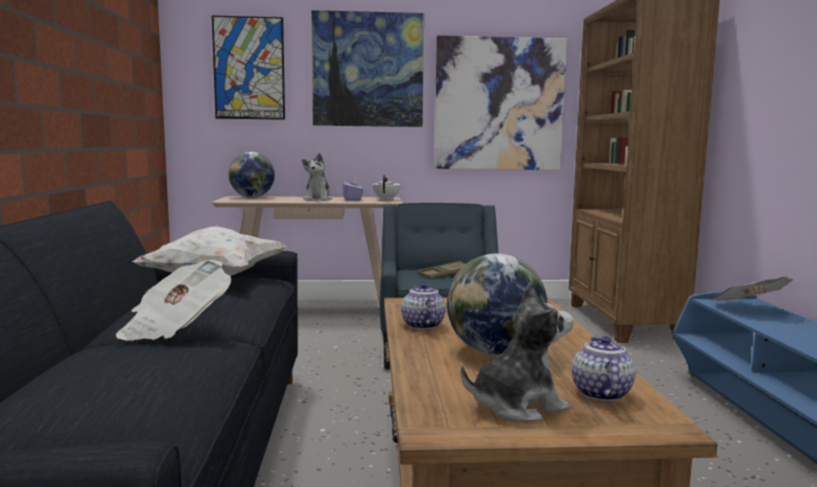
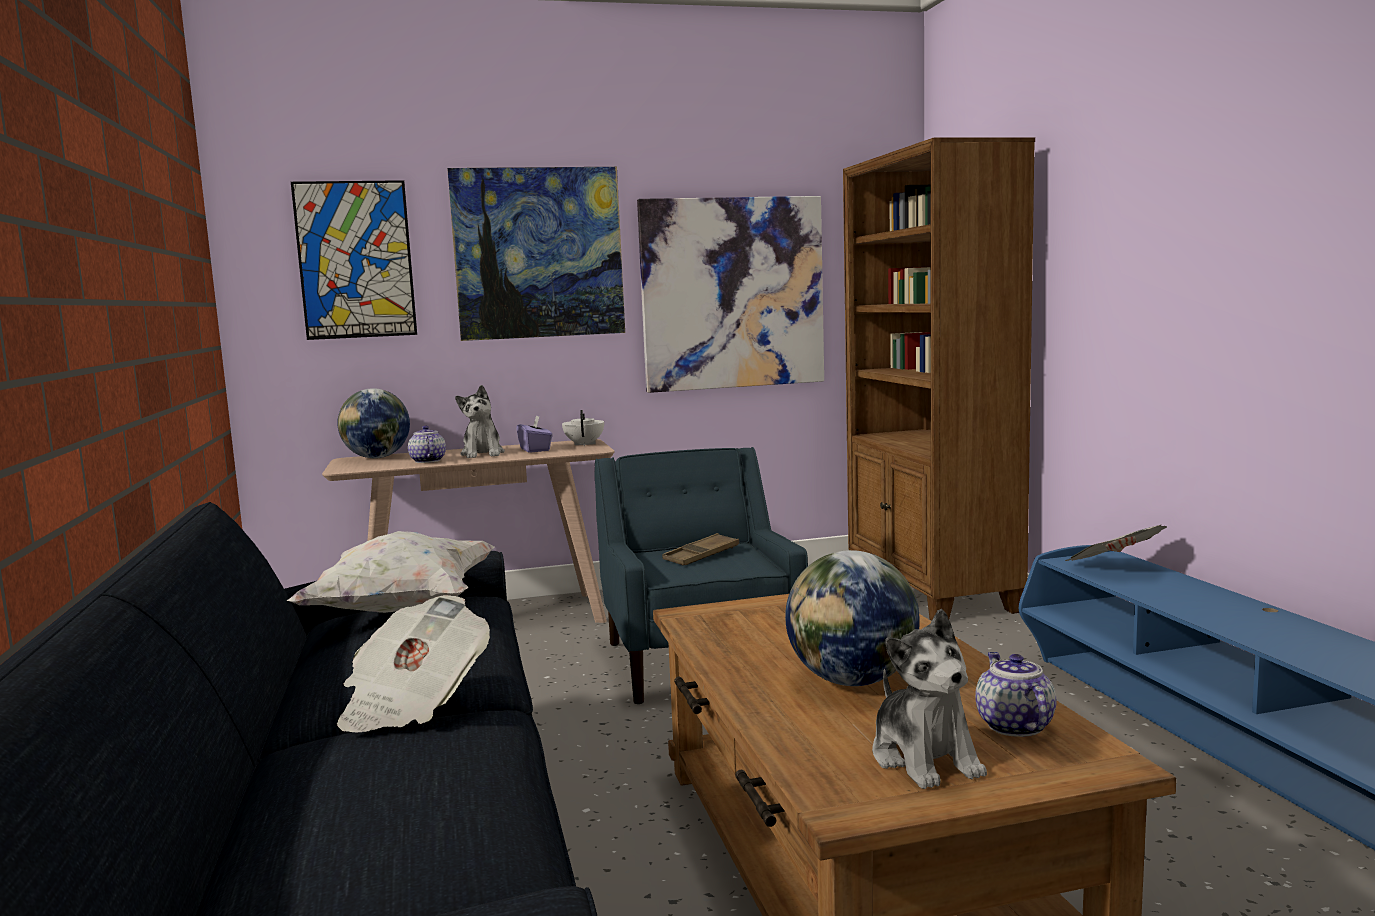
camera: 10 degrees left, 0 degrees up
(422, 325) = (733, 649): teapot -> teapot (427, 461)
(517, 406) = (925, 758): plush toy -> plush toy turned 105 degrees clockwise

